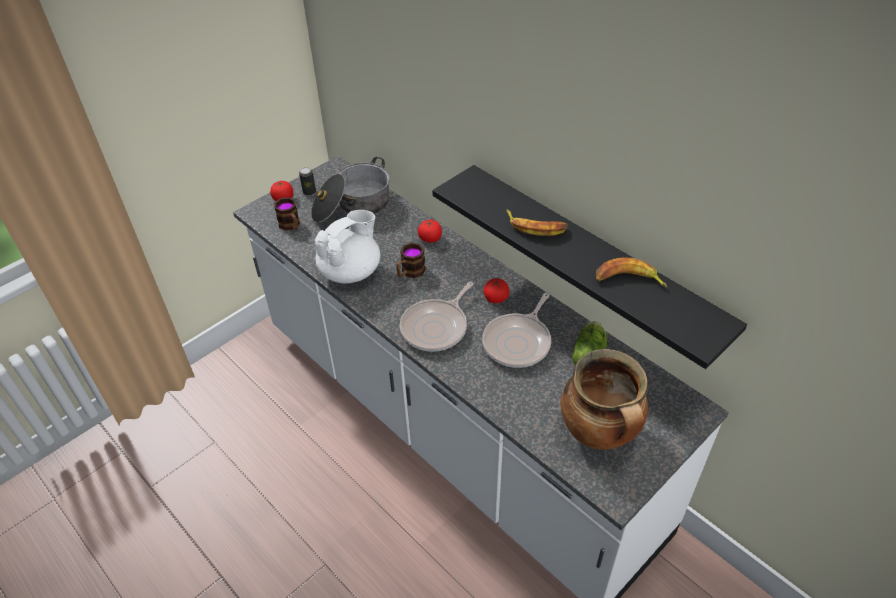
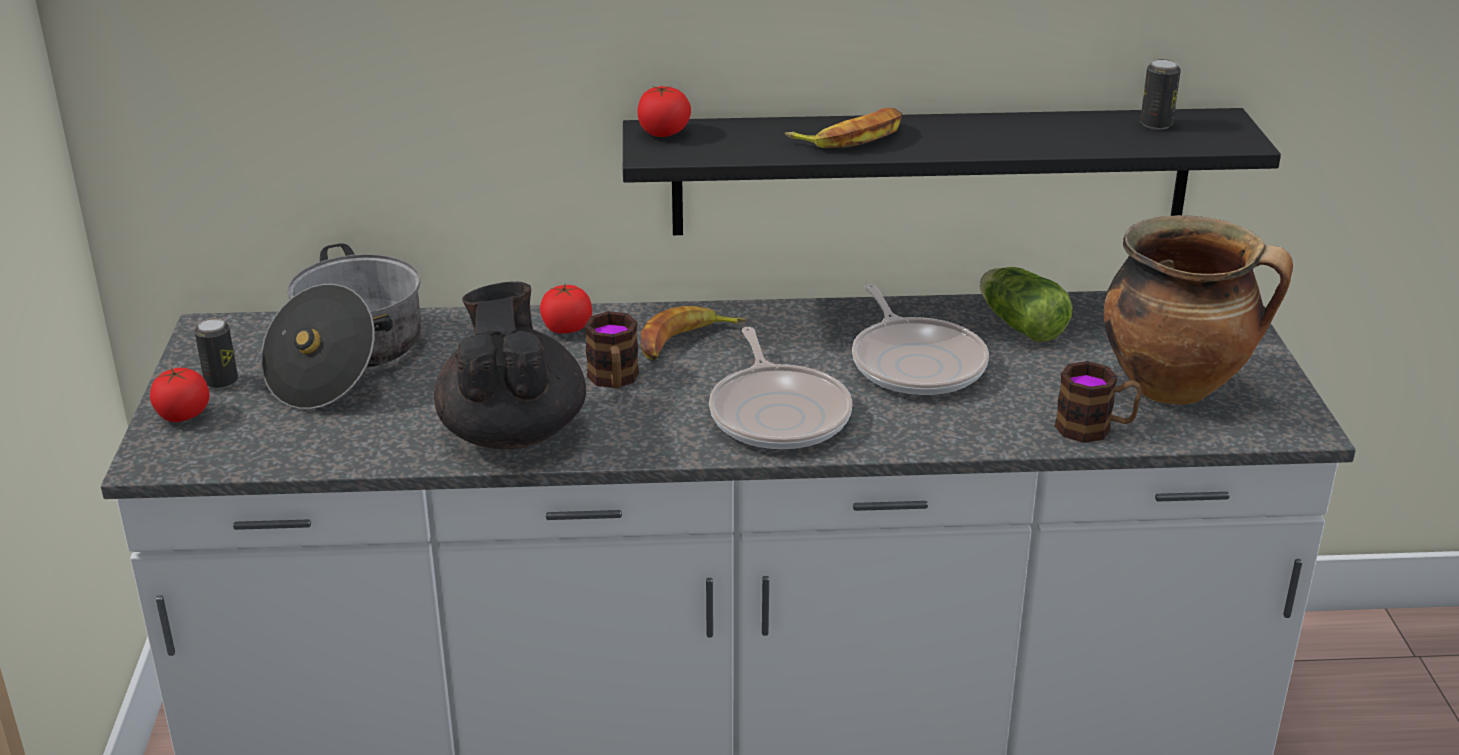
camera: 50 degrees left, 15 degrees down
(291, 226) = (276, 439): mug -> mug (1095, 428)
(351, 271) = (512, 431): white teapot -> black teapot
(496, 298) = (796, 338): tomato -> tomato (664, 133)
(628, 280) = (1060, 131): banana -> banana (686, 341)
(680, 305) = (1156, 124): none -> can

